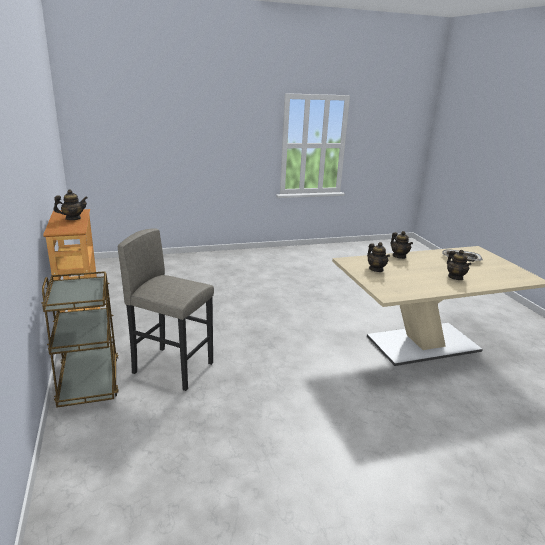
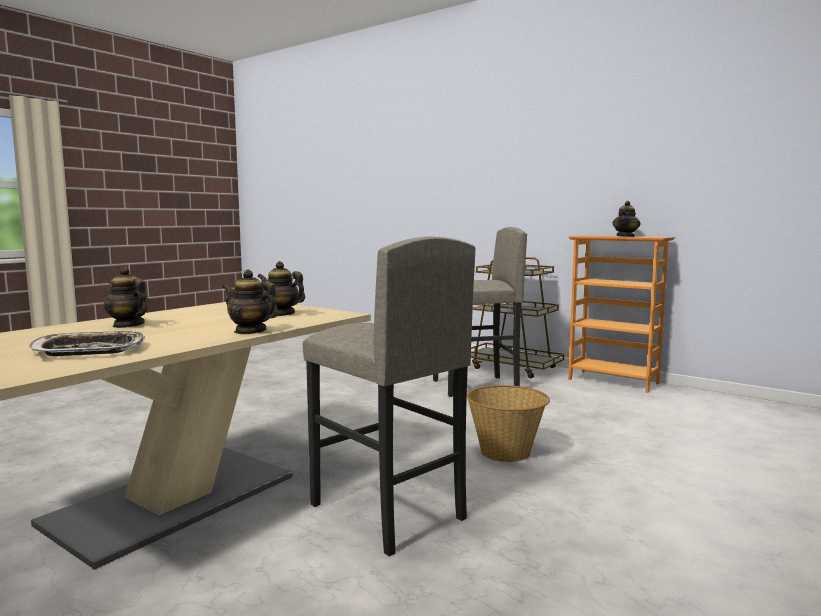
camera: 145 degrees right, 15 degrees down
(259, 313) = (506, 452): none -> basket
(341, 308) = (386, 512): none -> grey stool

